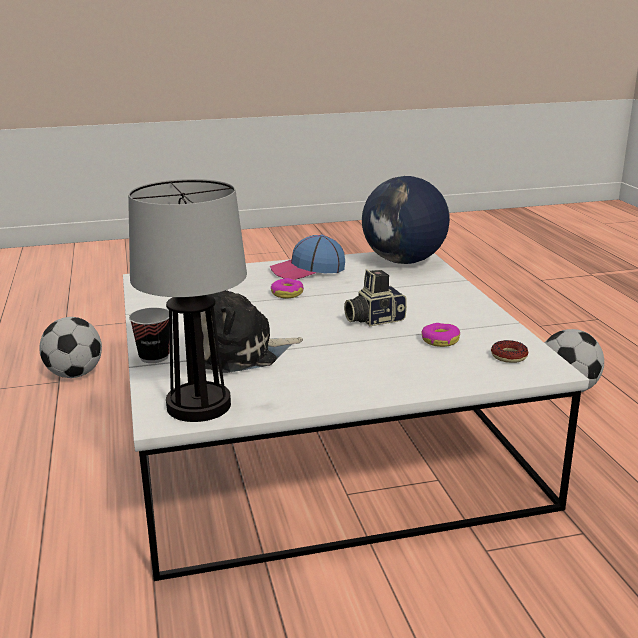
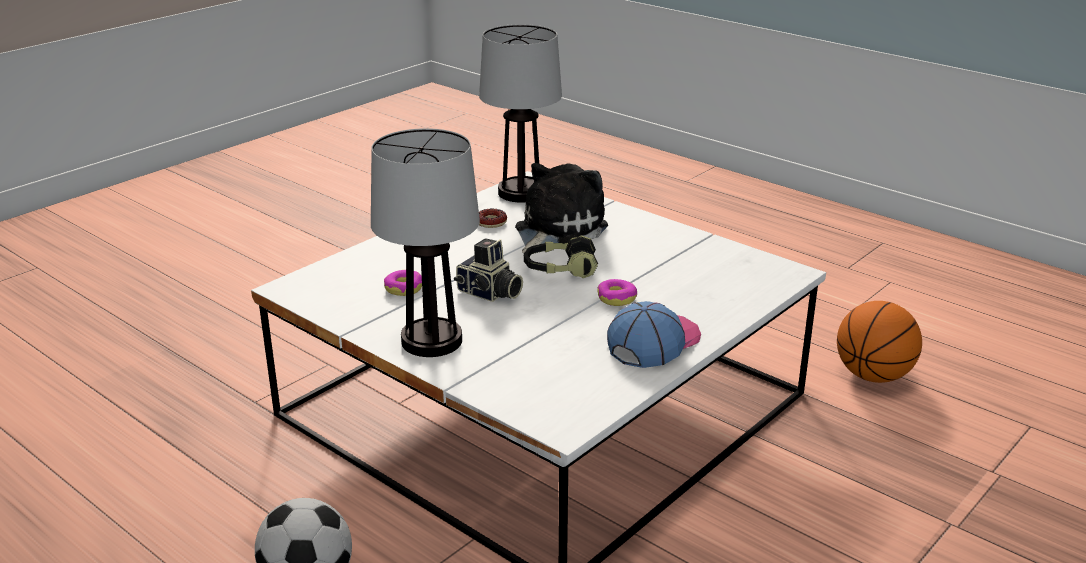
camera: 145 degrees right, 5 degrees up
(74, 374) = (873, 376): football -> basketball
(154, 357) = (611, 209): cup -> none
(294, 320) = (560, 270): none -> headphones
(373, 319) = (489, 293): camera -> camera turned 90 degrees clockwise
(404, 261) = (559, 400): globe -> none
(452, 302) = (431, 342): none -> table lamp
(509, 356) = (330, 290): donut -> donut (491, 222)

